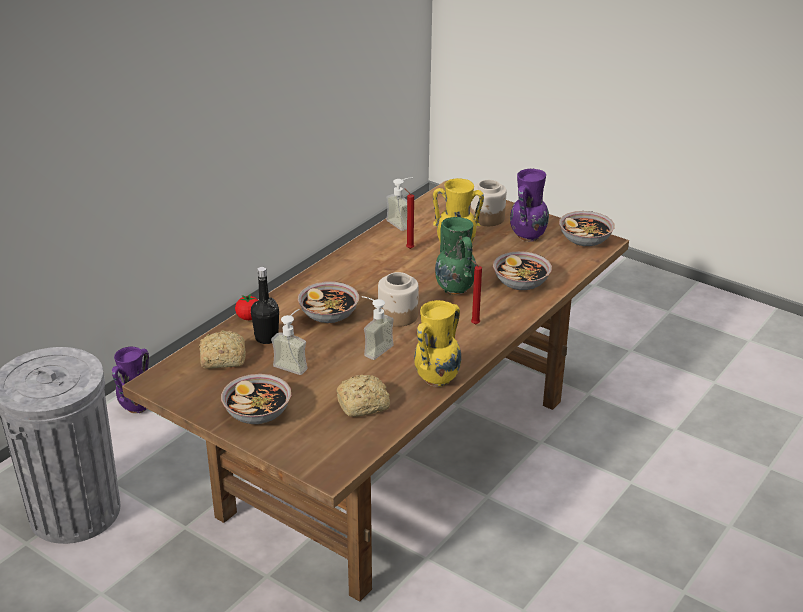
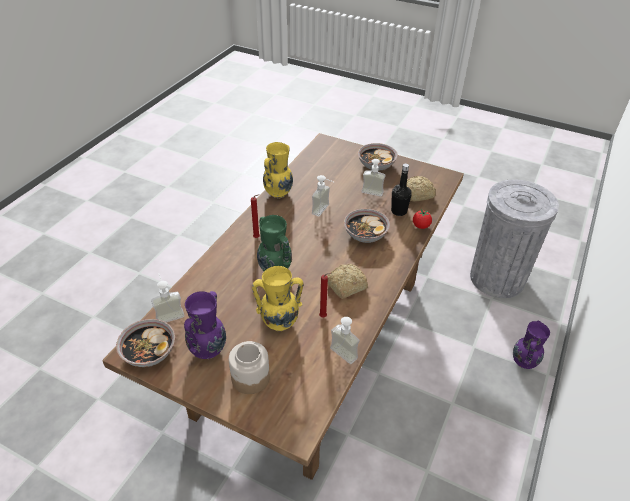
camera: 170 degrees right, 10 degrees up
(364, 404) = (318, 175): bread -> bread (345, 286)
(398, 315) = (314, 239): jar -> none
(521, 283) = (219, 284): bowl -> none
(573, 264) = (169, 313): none -> soap dispenser

